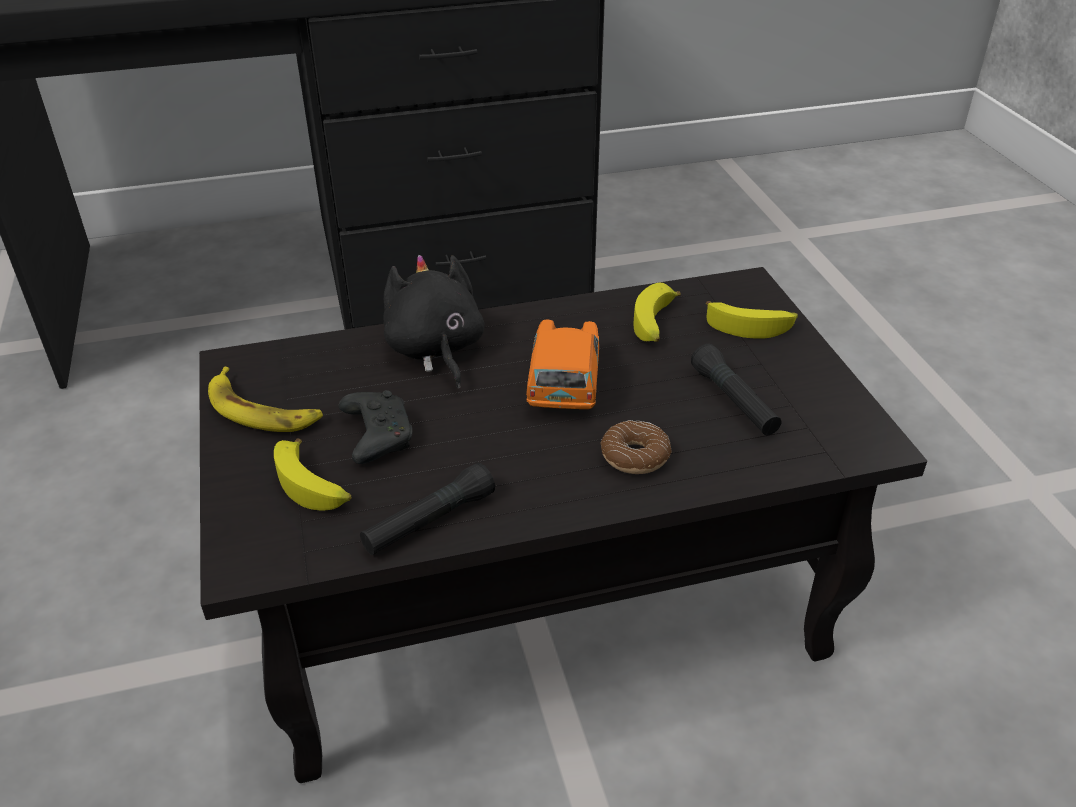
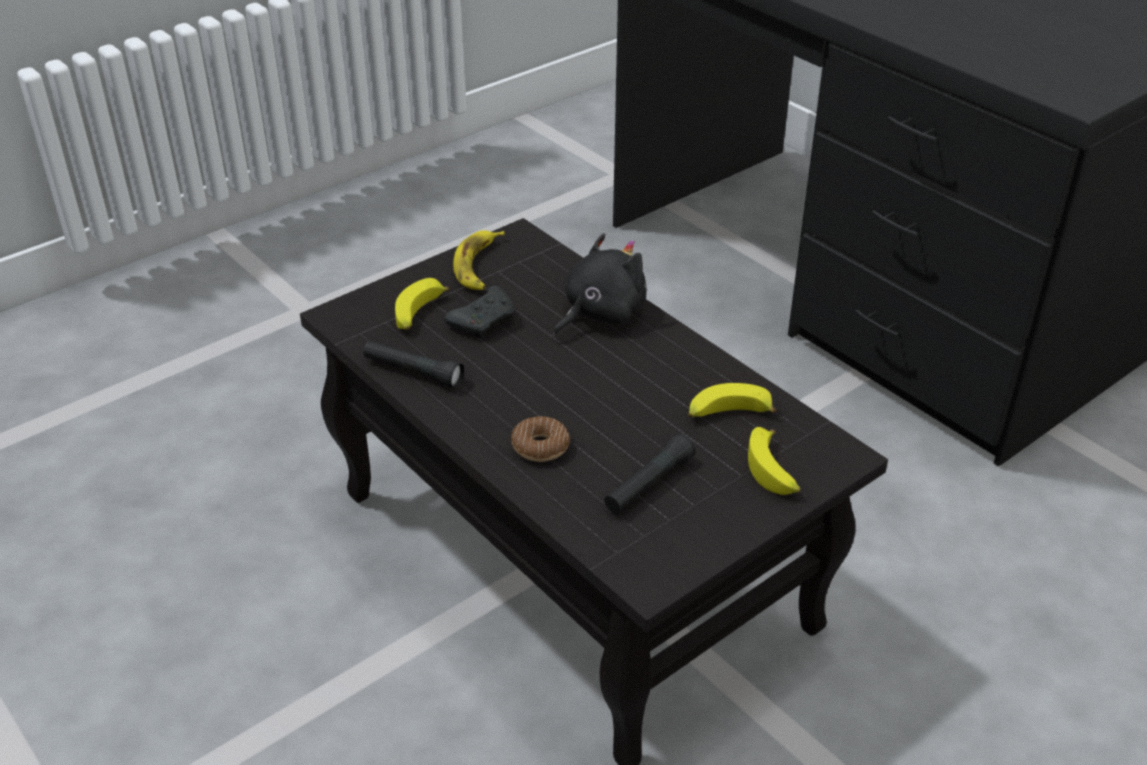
camera: 65 degrees right, 0 degrees up
(564, 382) = (606, 387): orange toy car -> none

